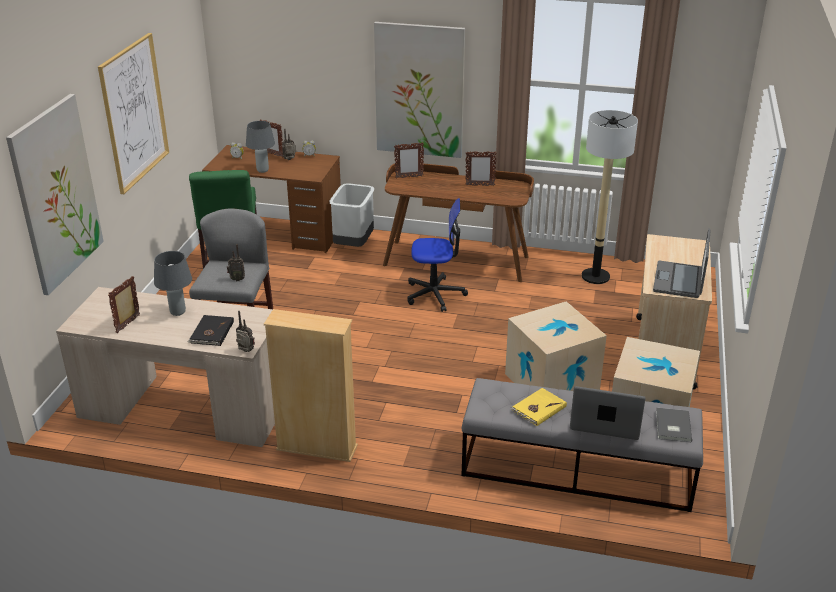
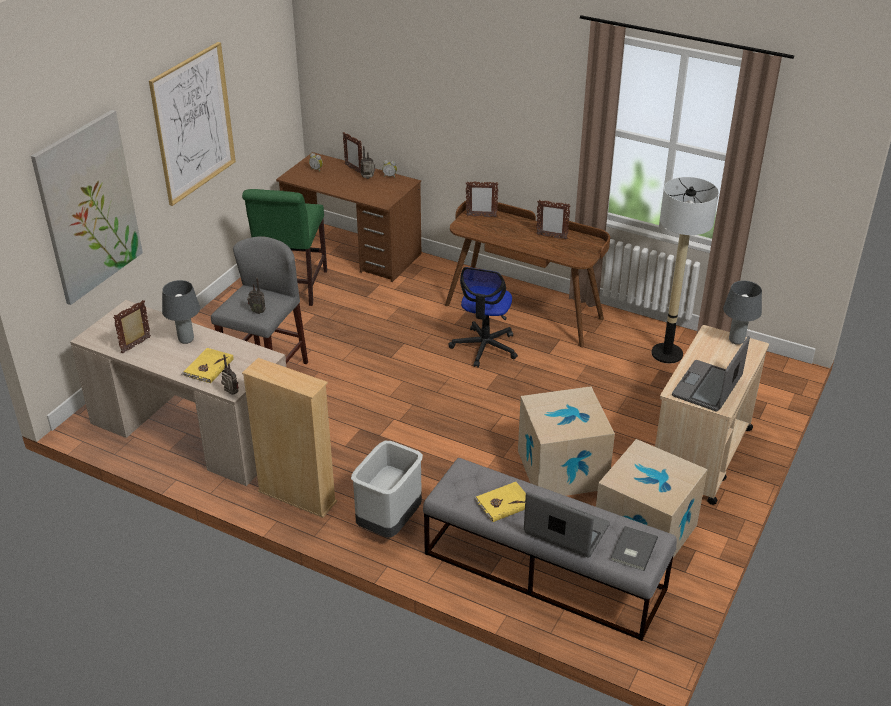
camera: 15 degrees right, 5 degrees up
(211, 332) = (208, 367): black book -> yellow book
(262, 171) = (335, 188): grey table lamp -> grey table lamp (736, 341)
(353, 244) = (424, 275): grey trash can -> grey trash can (389, 522)
(419, 90) = (503, 124): picture -> none
(435, 294) = (484, 347): office chair -> office chair turned 90 degrees clockwise

